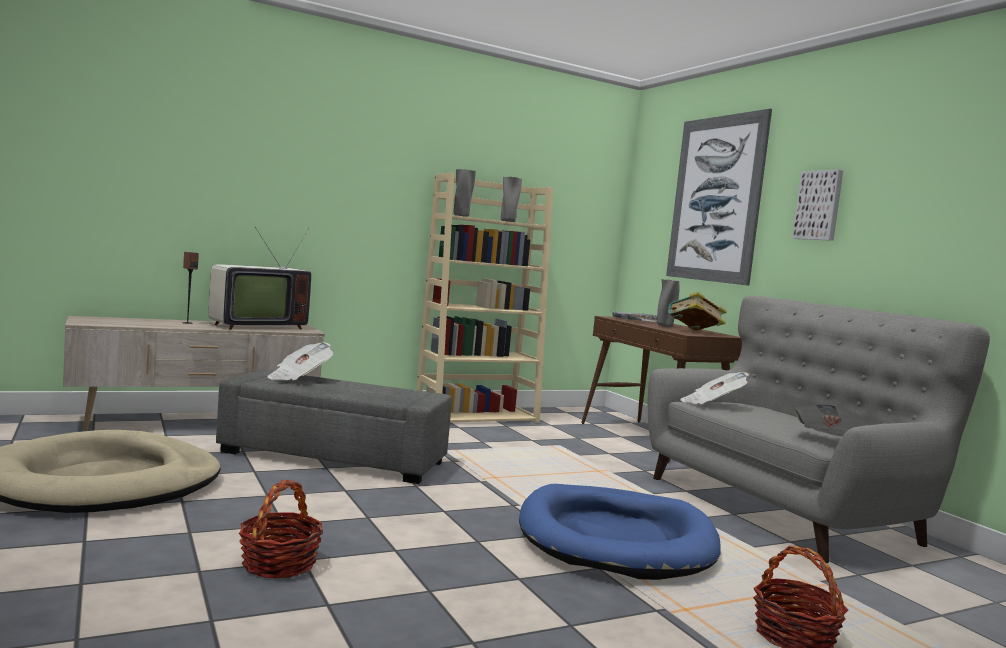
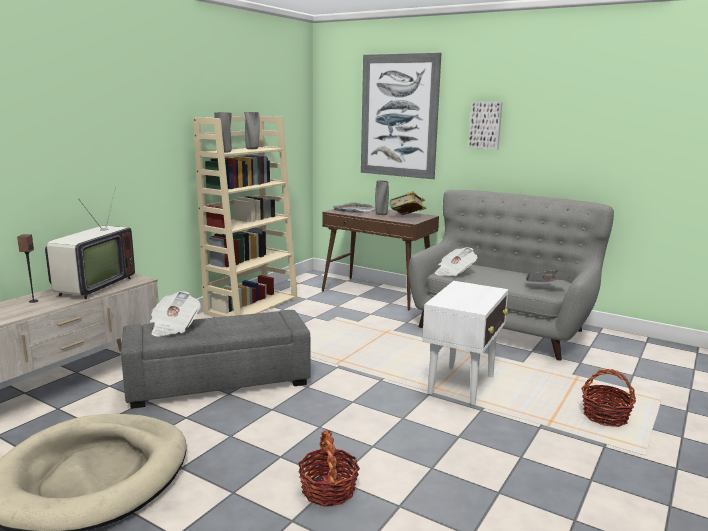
camera: 30 degrees left, 10 degrees up
(615, 539) = (462, 384): blue dog bed -> white side table

